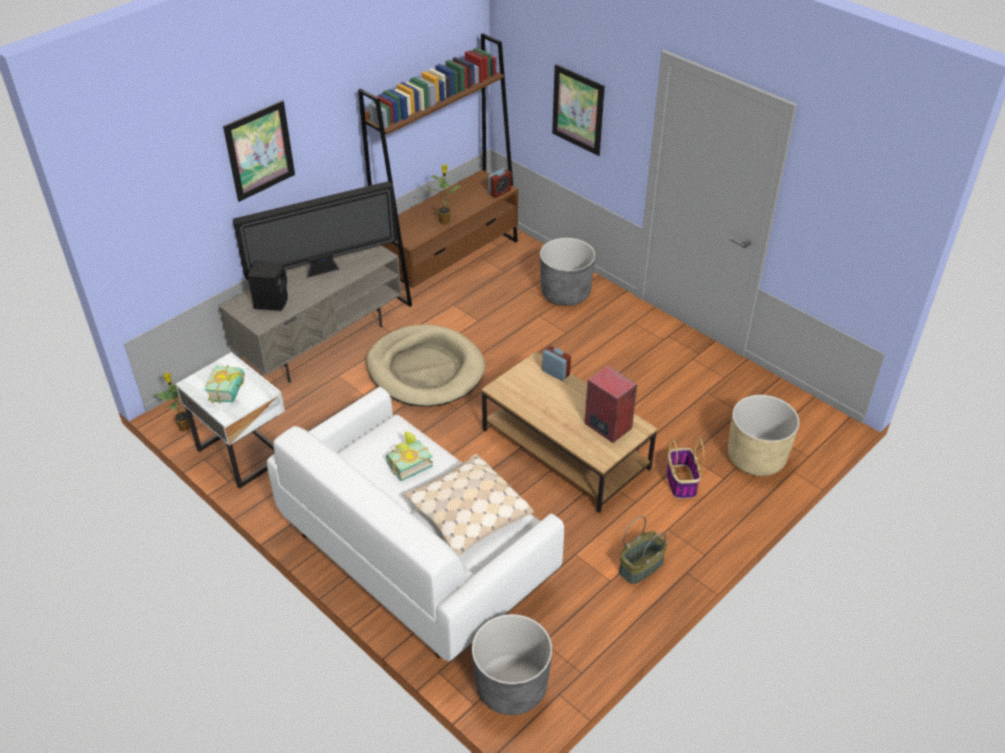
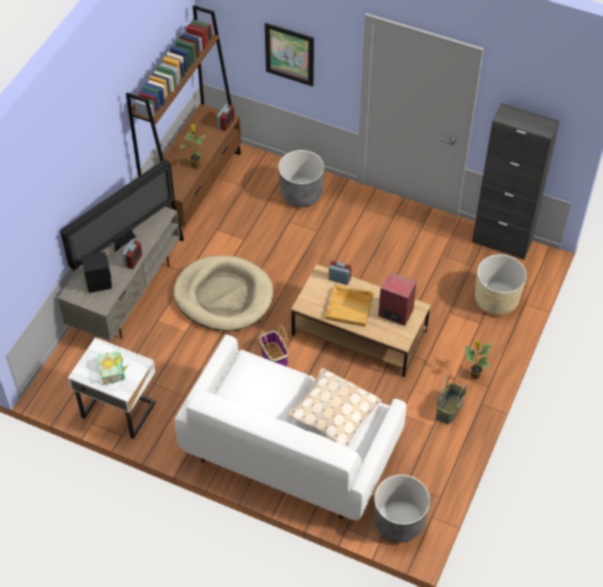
camera: 20 degrees left, 10 degrees up
(184, 427) = (59, 401): potted plant -> potted plant (474, 375)
(259, 150) = (71, 172): picture -> none
(321, 290) = (133, 260): none -> alarm clock
(408, 463) = (272, 388): book -> none
(553, 405) = (350, 307): none -> beige tray
(681, 482) = (451, 335): basket -> basket (273, 356)
(788, 397) = (501, 242): none -> black cabinet

